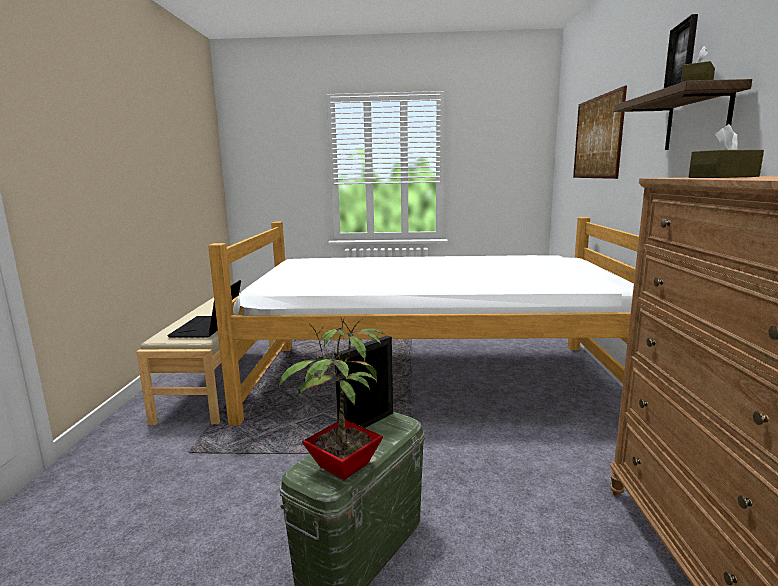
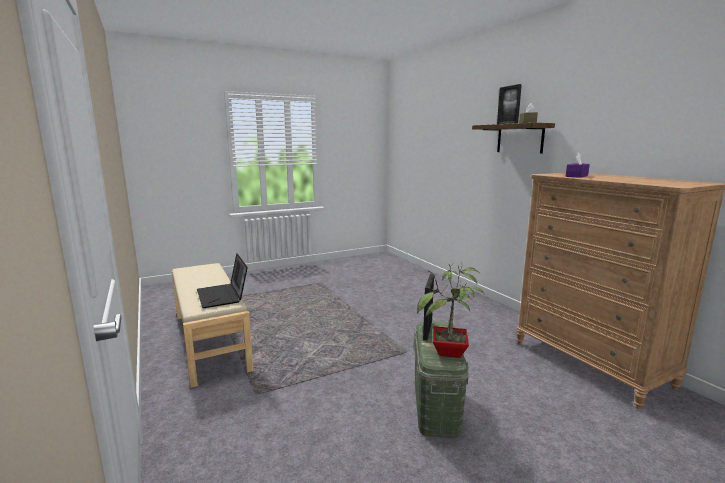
camera: 30 degrees left, 0 degrees up
(432, 380) = (368, 308): bed -> none
(597, 137) = (435, 138): picture -> none
(723, 177) = (576, 176): brown tissue box -> purple tissue box

